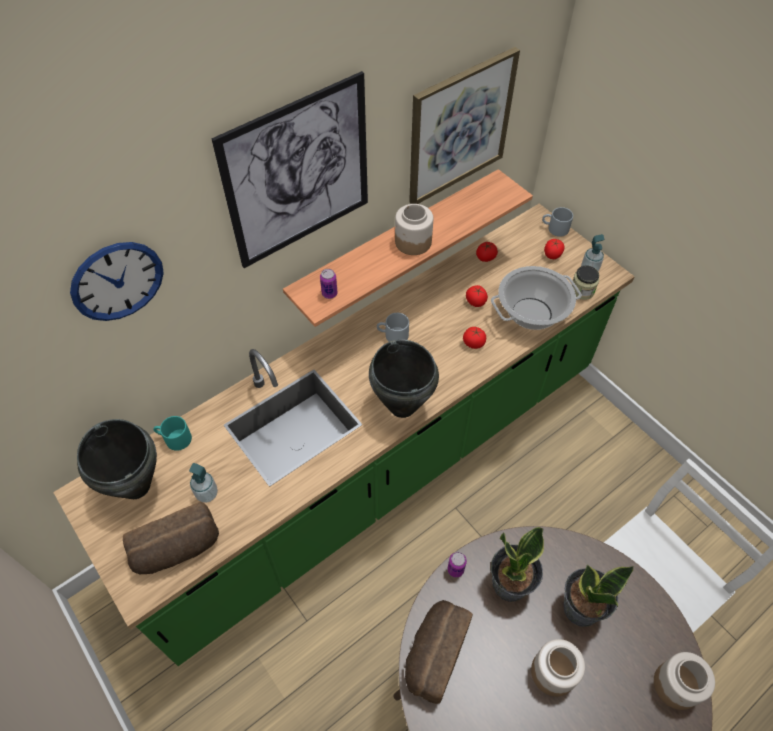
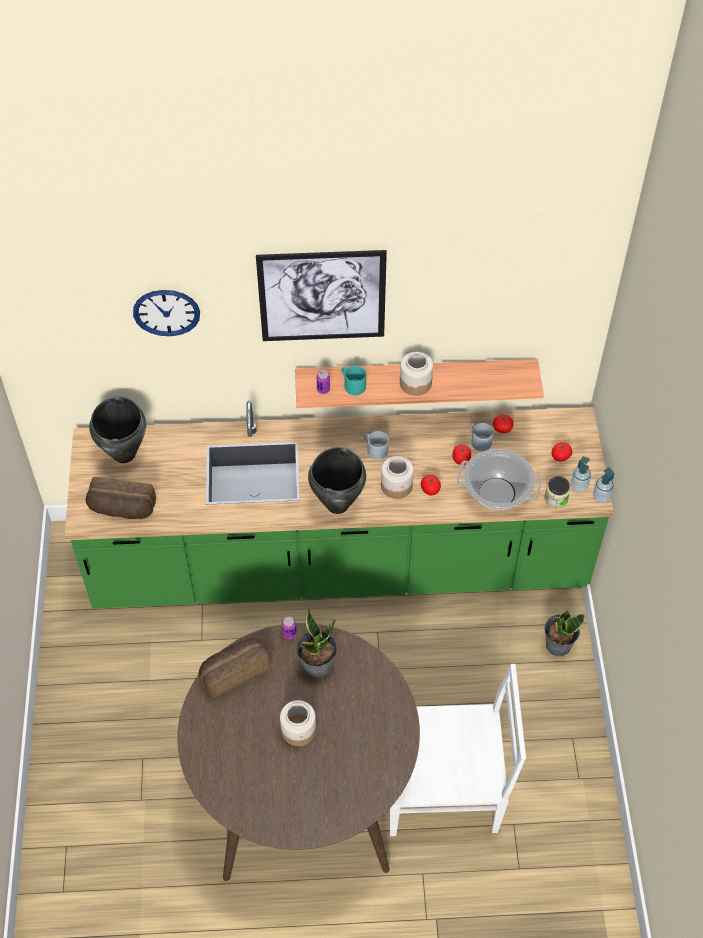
camera: 35 degrees right, 0 degrees up
(174, 439) = (168, 437): turquoise mug -> turquoise mug (352, 385)
(207, 494) = (164, 485): soap dispenser -> soap dispenser (601, 496)
(459, 127) = (487, 313): picture -> none
(554, 229) = (584, 436): grey mug -> grey mug (478, 440)
(580, 608) = (351, 707): potted plant -> potted plant (558, 644)
(676, 685) = (371, 789): jar -> jar (397, 486)

